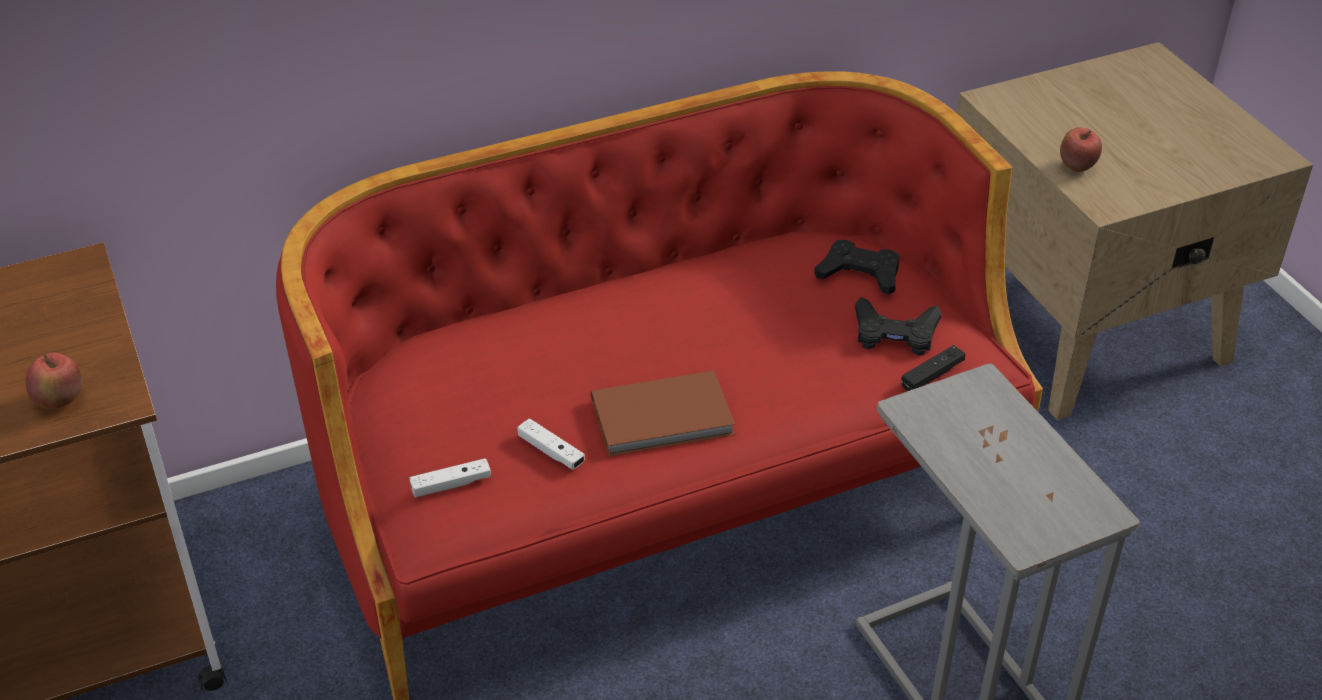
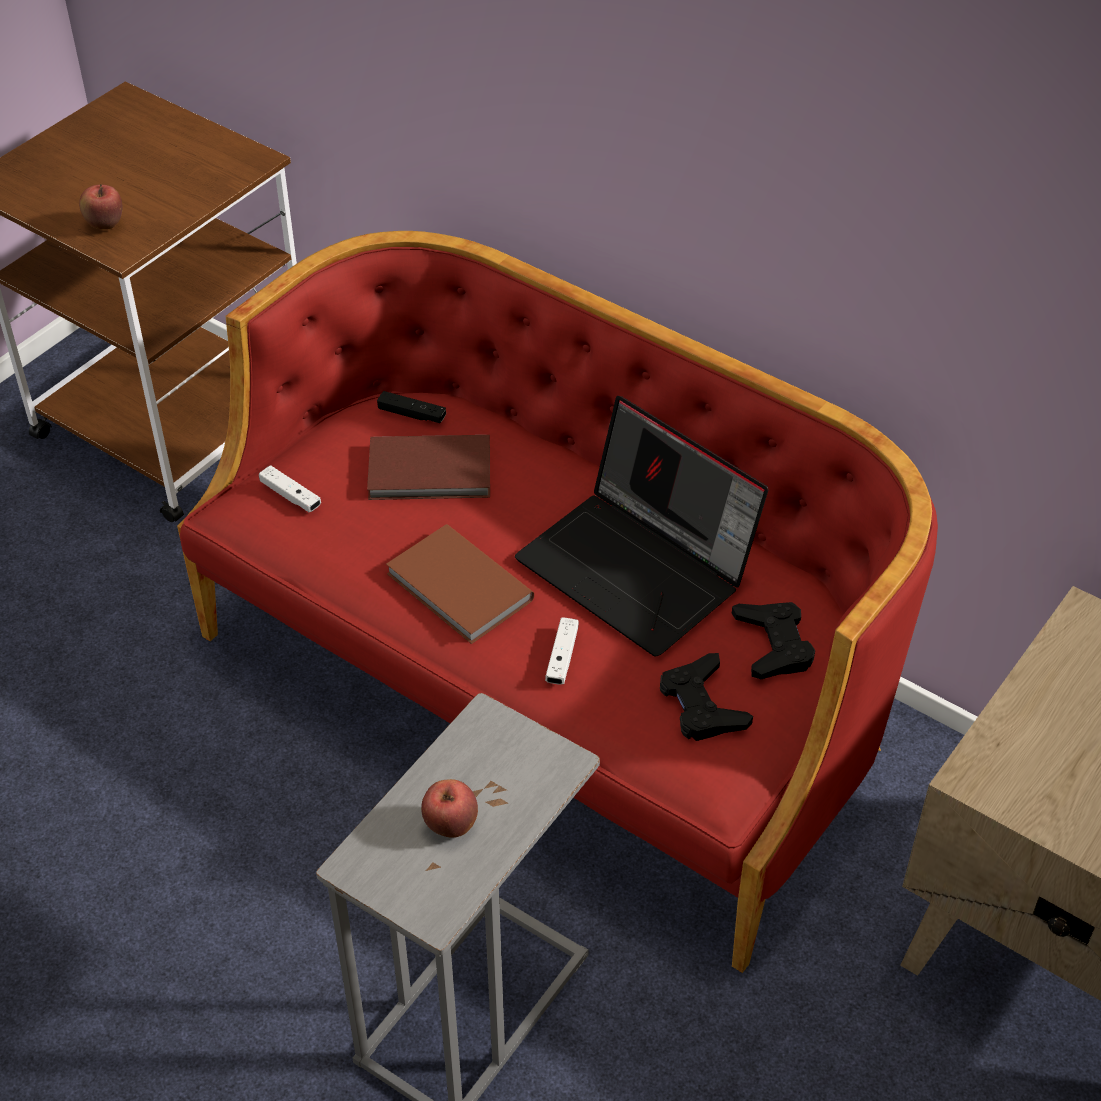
camera: 60 degrees right, 5 degrees up
(506, 383) = (431, 473): none -> brown book
(551, 451) = (368, 536): white game controller -> white game controller (562, 657)
(725, 308) = (639, 568): none -> laptop
(932, 375) = (661, 756): black game controller -> black game controller (412, 414)
(1076, 167) = (1023, 730): apple -> apple (451, 826)

